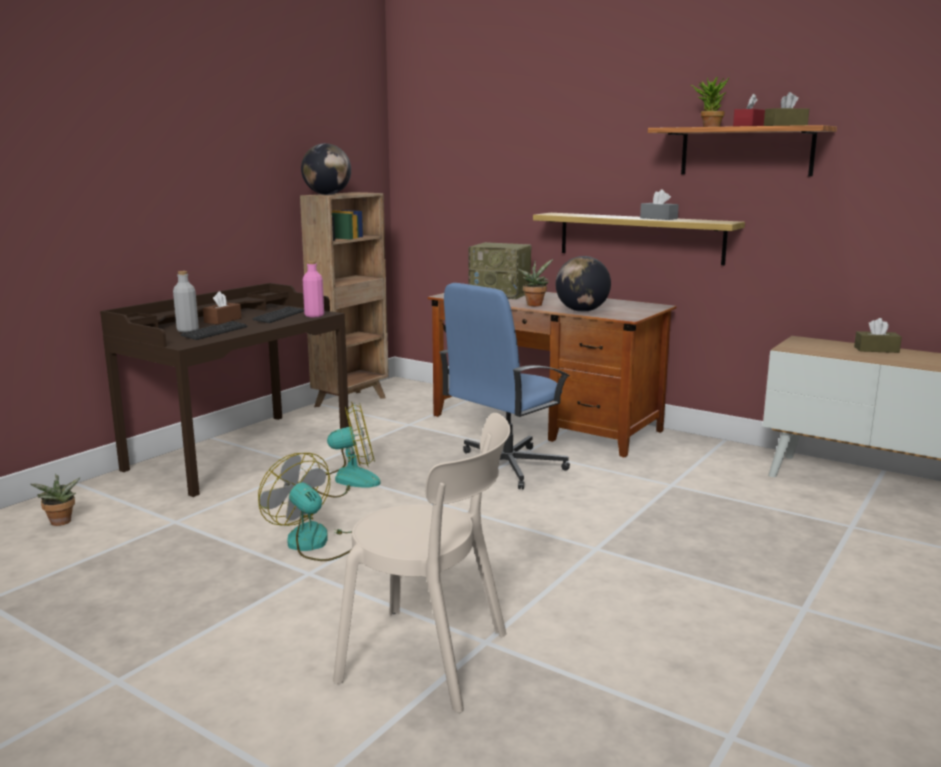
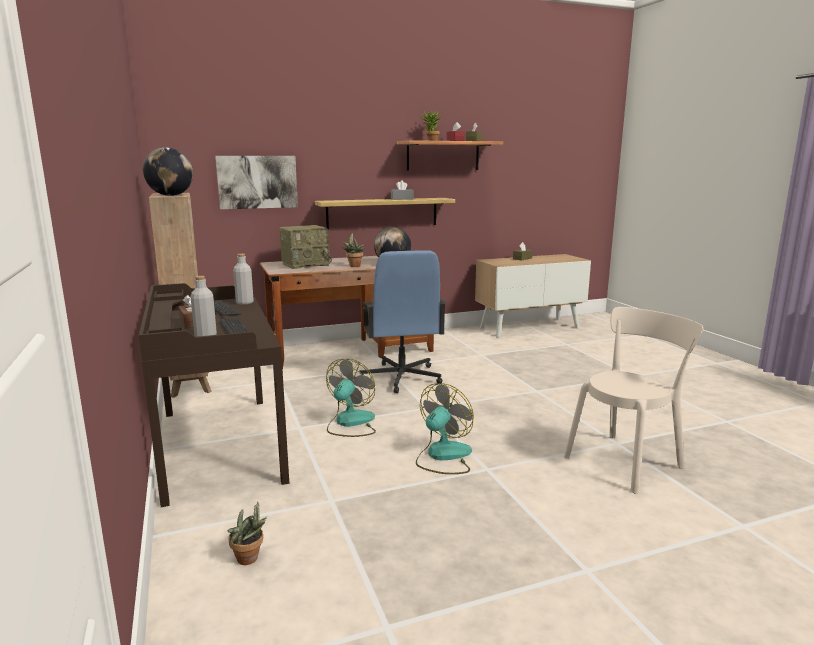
camera: 55 degrees left, 0 degrees up
(314, 315) = (244, 303): pink bottle -> grey bottle
(316, 543) = (443, 456): fan -> fan turned 135 degrees clockwise
(488, 184) = (257, 182): none -> picture

